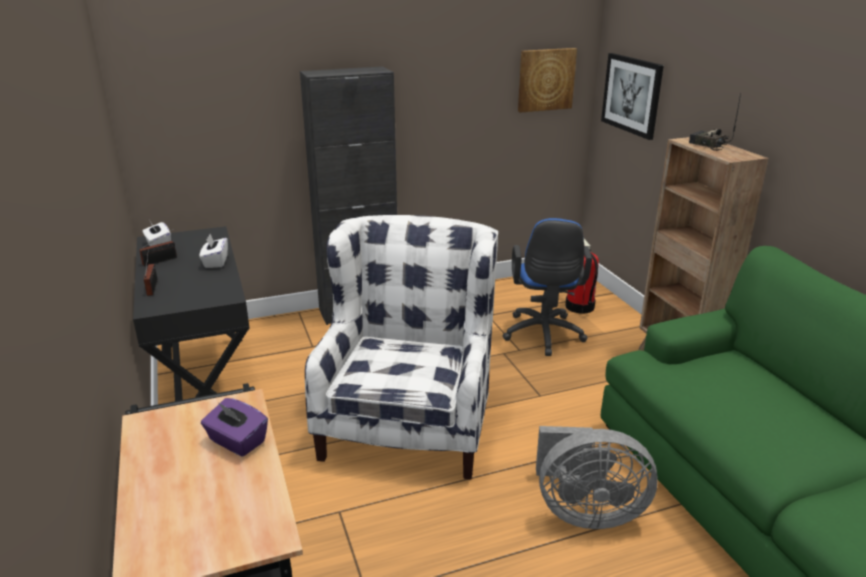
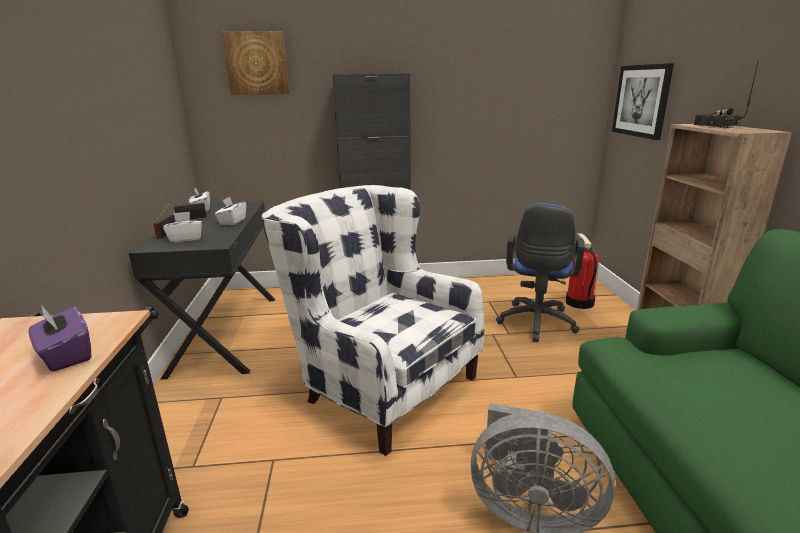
camera: 15 degrees right, 5 degrees down
(183, 292) = (186, 239): none -> white tissue box
(409, 421) = (379, 383): white armchair -> white armchair turned 75 degrees counterclockwise
(545, 79) = (559, 93): picture -> picture (257, 63)

